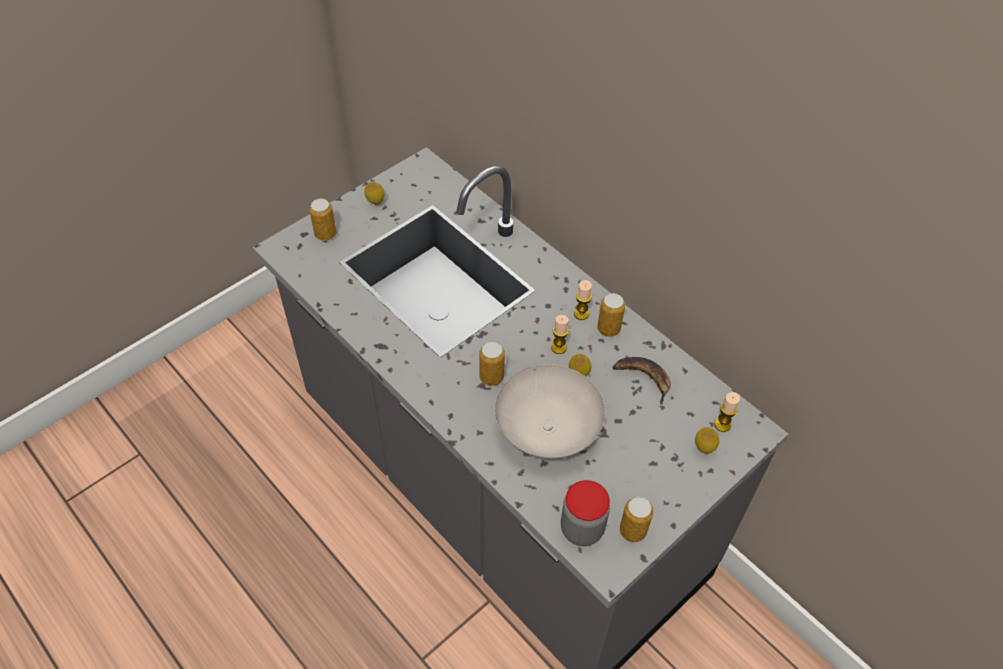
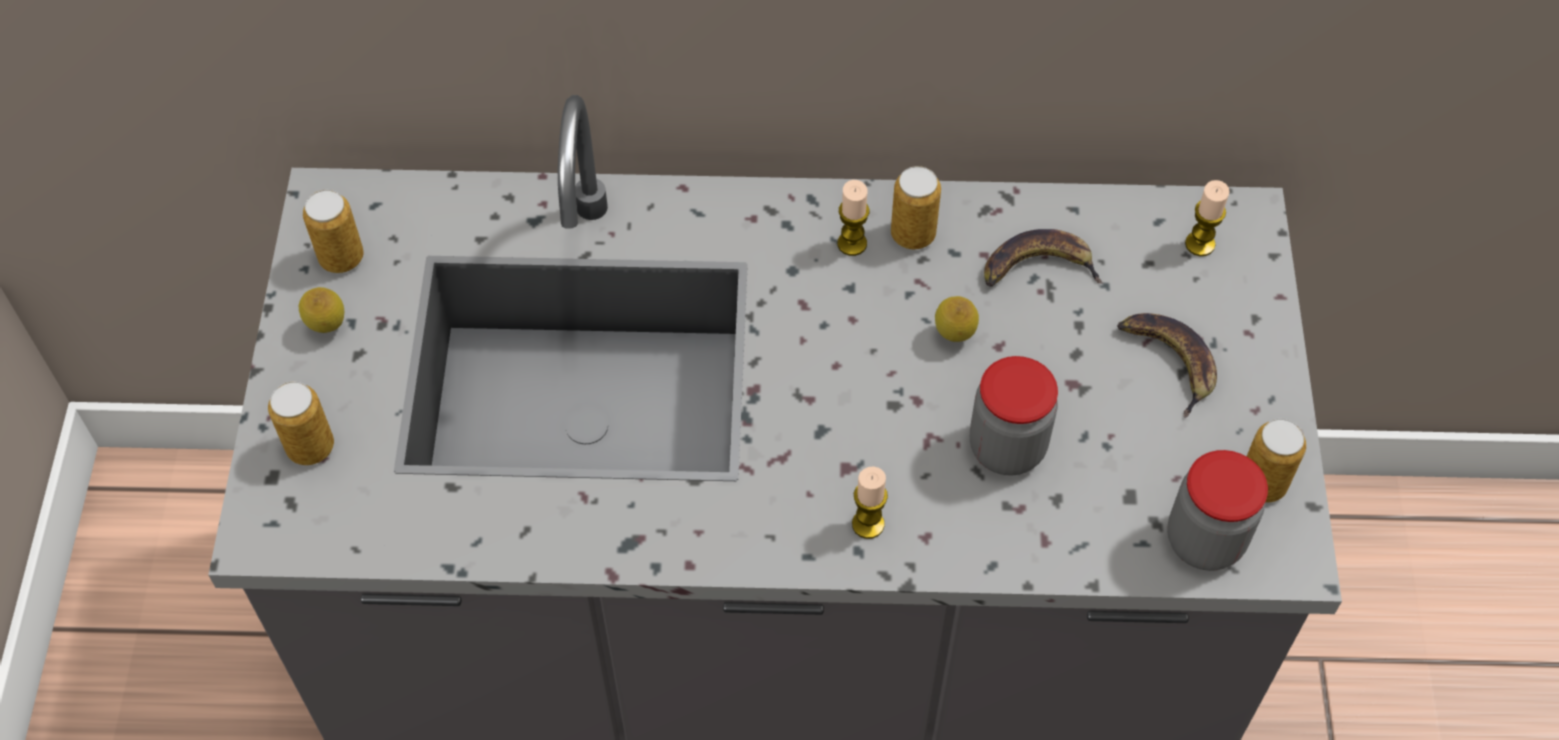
camera: 45 degrees left, 5 degrees up
(491, 377) = (845, 444): can -> can (341, 257)
(548, 429) = (1007, 447): white bowl -> jar
(558, 347) = (881, 319): candle -> candle (868, 524)
(652, 454) = (1168, 361): none -> banana
(703, 449) = (1216, 297): lemon -> none

